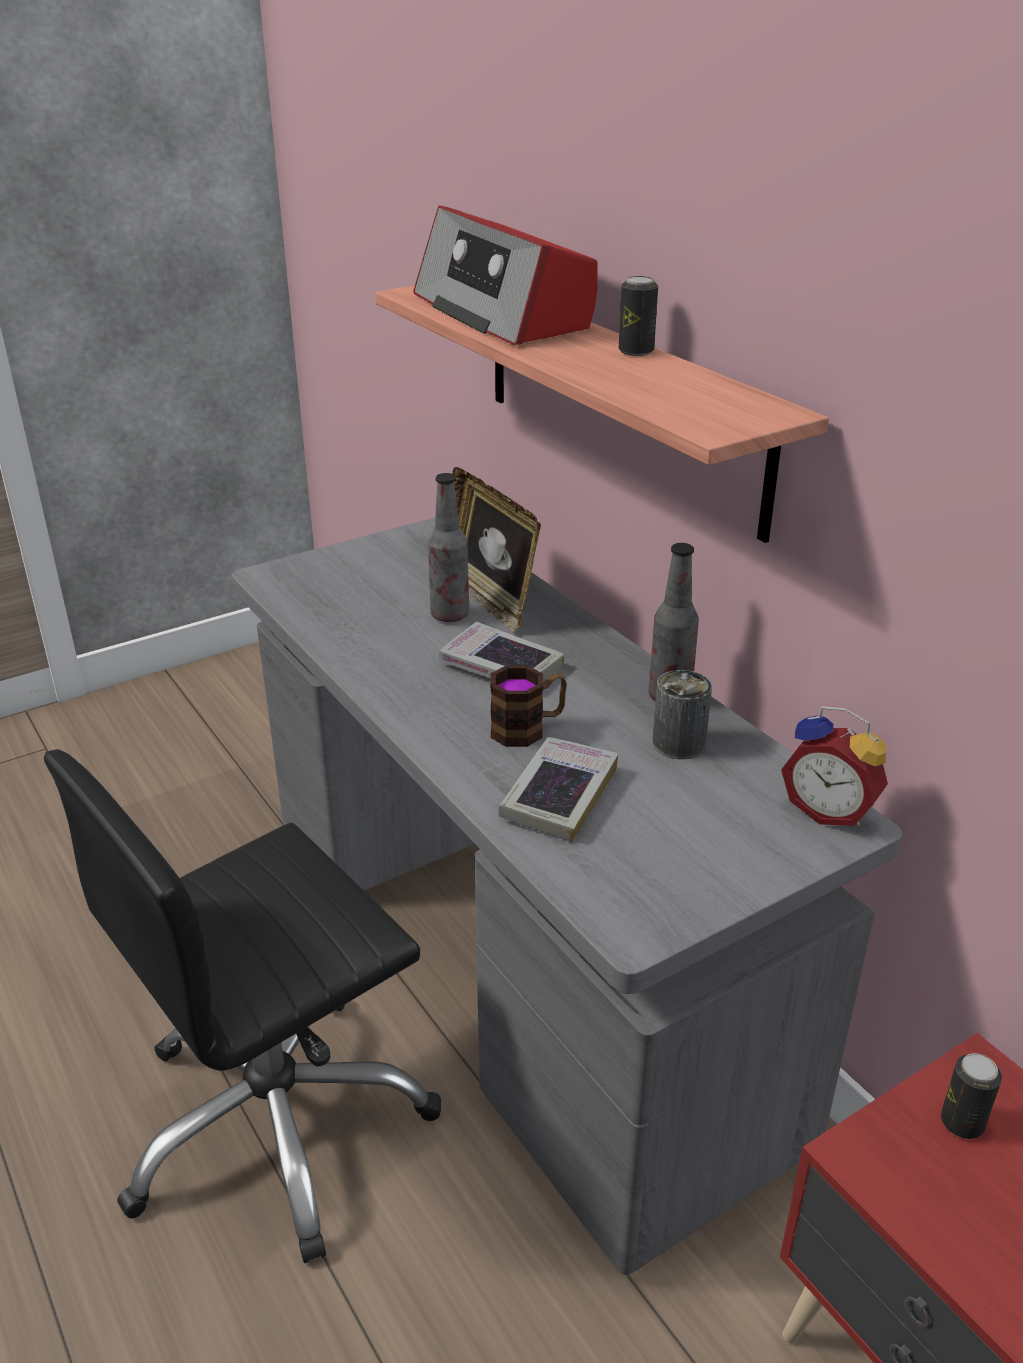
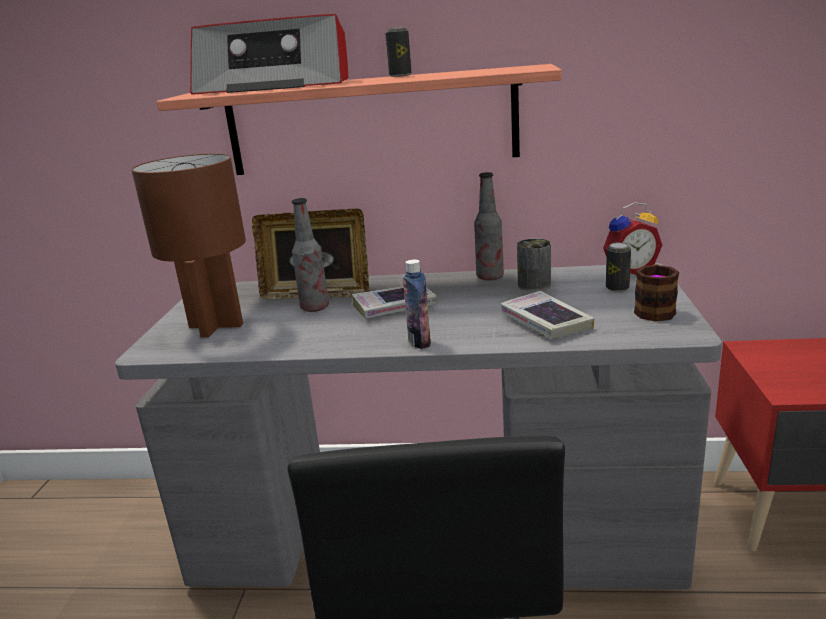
camera: 50 degrees left, 10 degrees down
(353, 579) = (215, 325): none -> brown table lamp
(420, 724) = (419, 342): none -> bottle
(528, 728) = (469, 315): mug -> mug (654, 309)
(962, 1123) = (777, 363): can -> can (617, 288)

